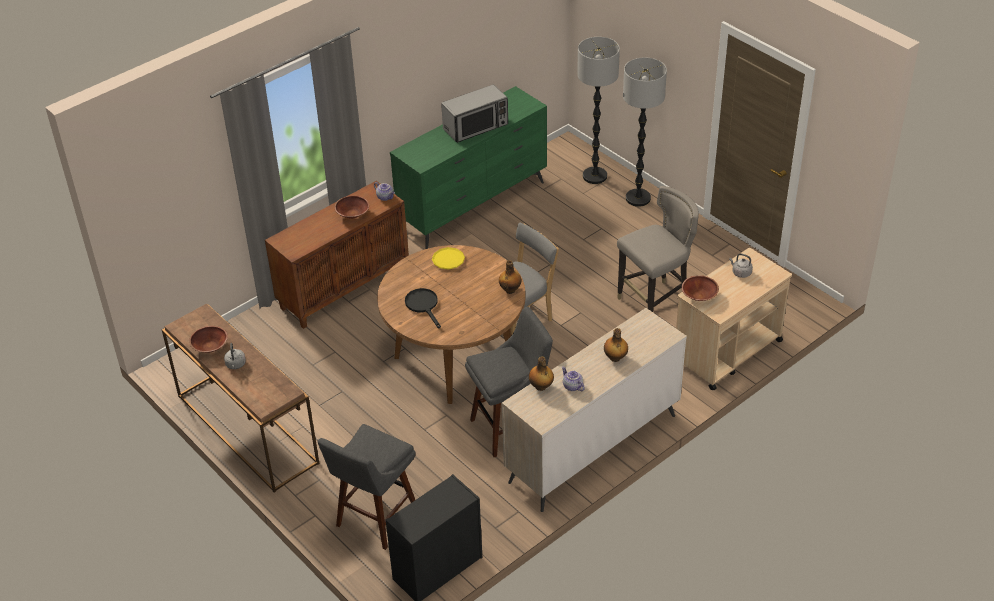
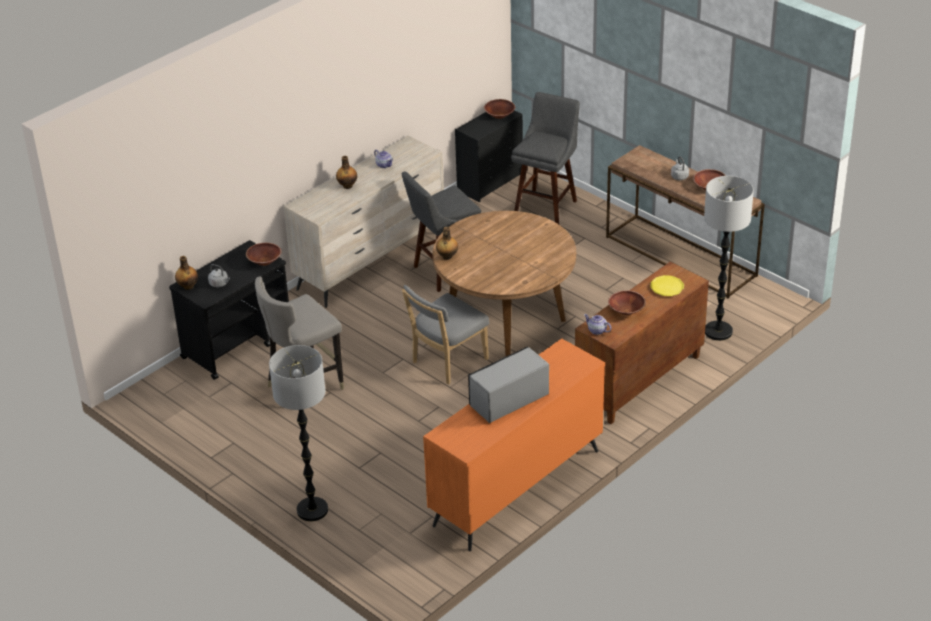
camera: 175 degrees right, 5 degrees down
(416, 519) = (499, 115): none -> brown bowl
(423, 305) = (528, 239): black frying pan -> none
(448, 260) = (513, 279): yellow plate -> yellow plate (667, 288)
(474, 205) = (516, 488): green dresser -> orange dresser
(541, 387) = (410, 163): bottle -> bottle (188, 286)
(594, 176) = (366, 539): floor lamp -> floor lamp (718, 332)
(726, 352) = (238, 344): beige cart -> black cart

